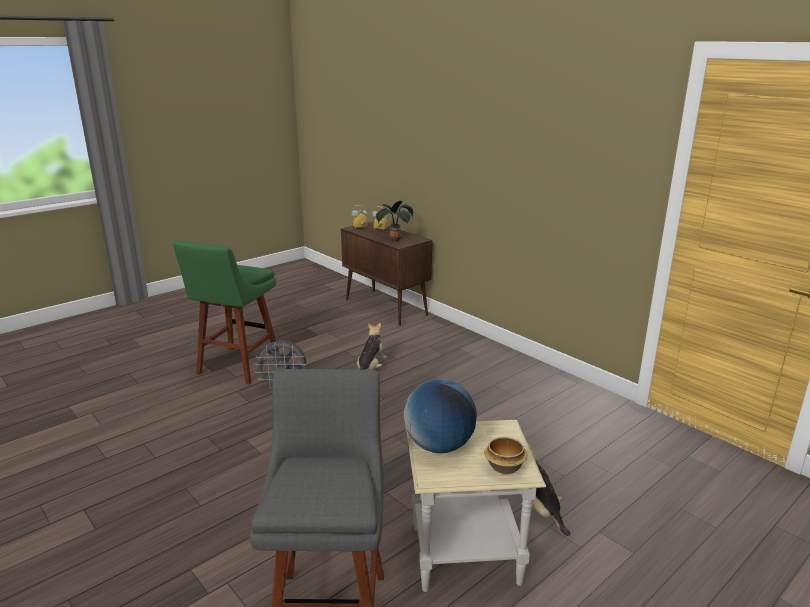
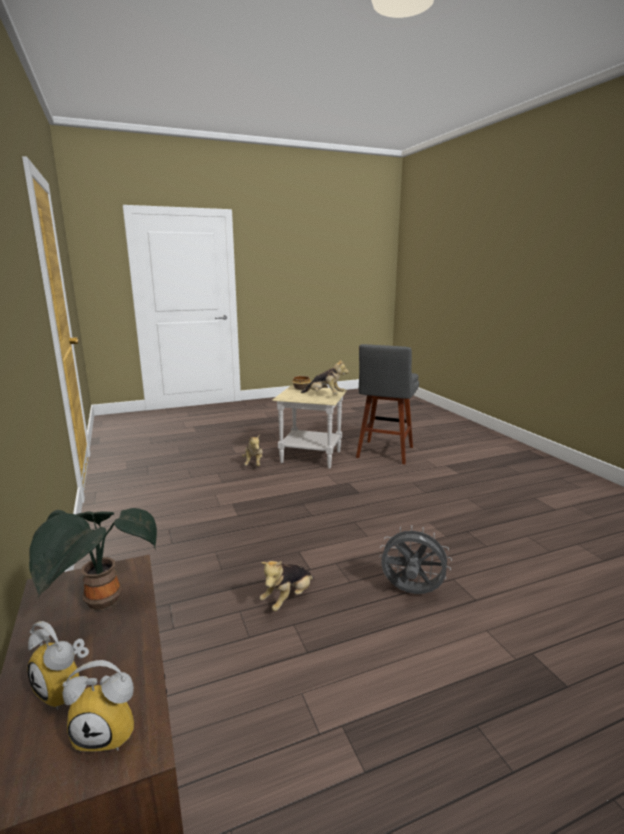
camera: 160 degrees left, 5 degrees down
(236, 367) = (492, 653): green stool -> none
(439, 446) = (325, 395): globe -> plush toy

